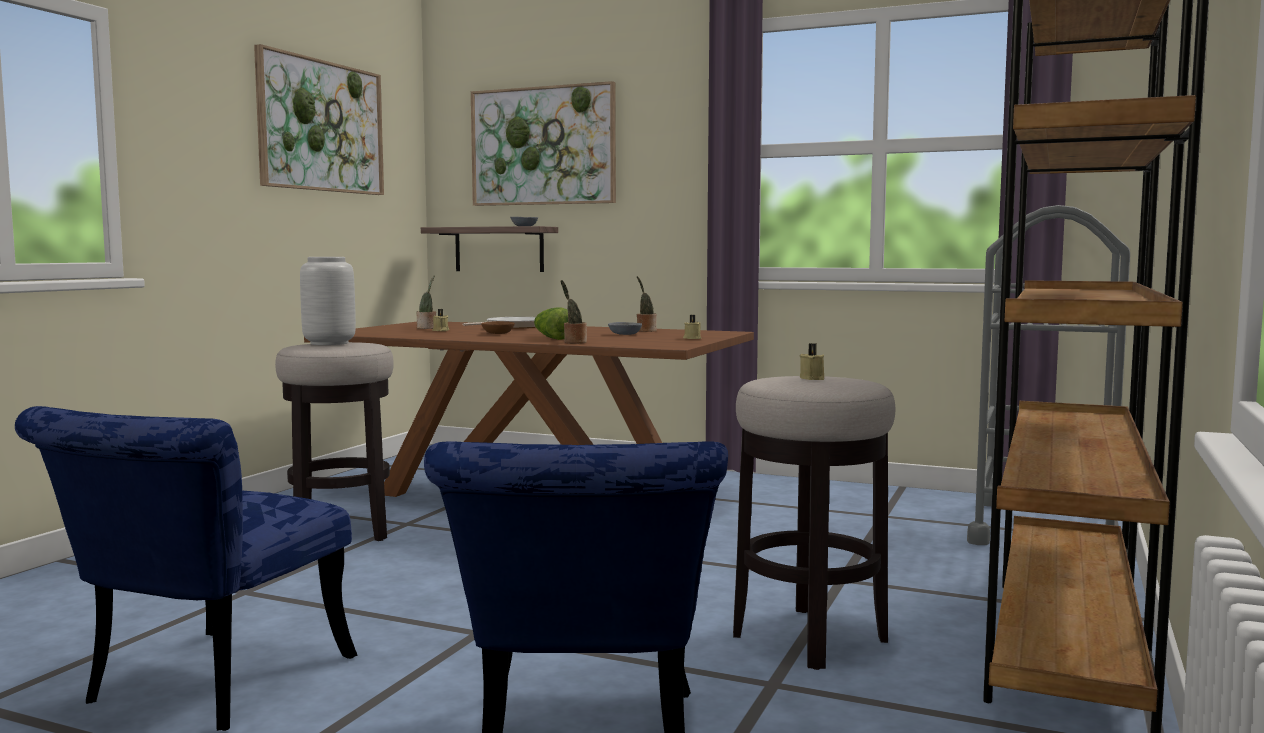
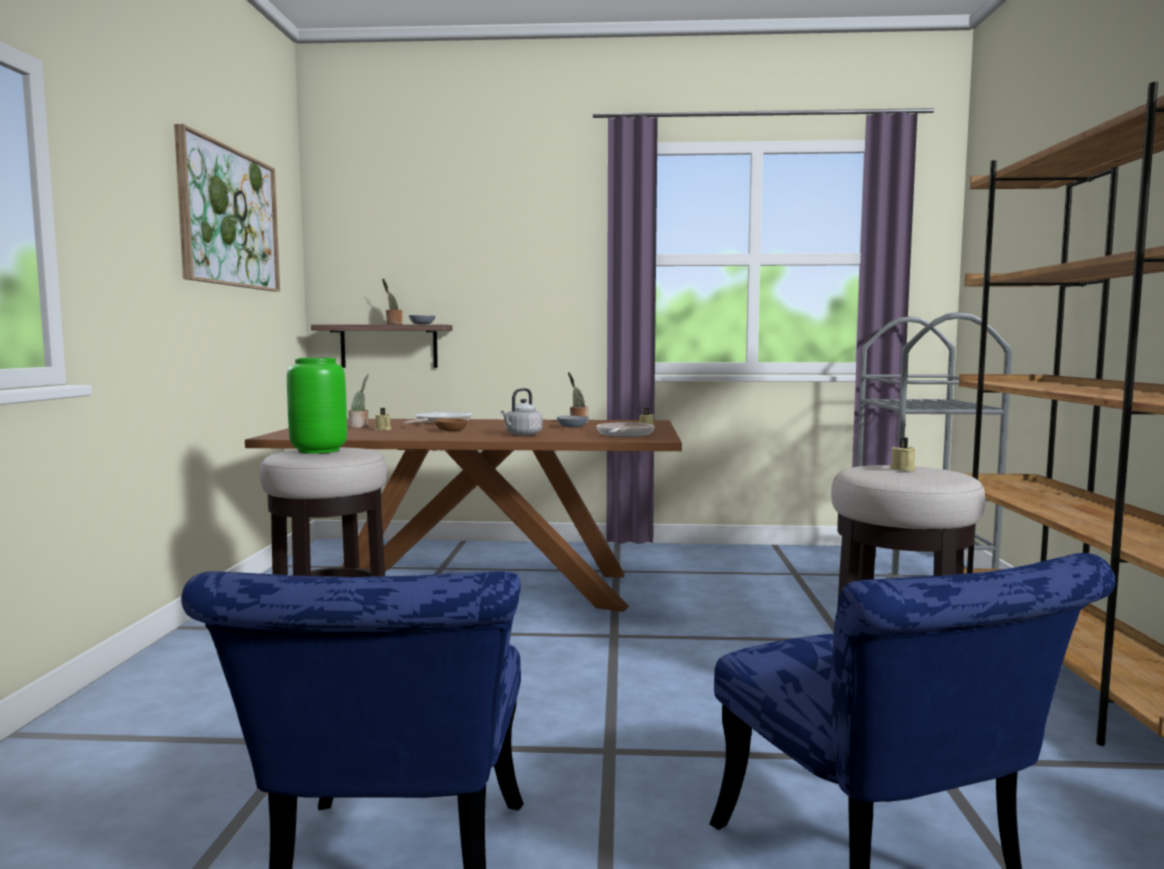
camera: 20 degrees left, 0 degrees up
(330, 343) = (320, 451): grey vase -> green vase
(543, 146) = (436, 248): picture -> none
(552, 338) = (522, 434): lettuce -> grey kettle
(573, 342) = (556, 438): potted plant -> potted plant (393, 324)
(650, 342) = (624, 435): none -> frying pan

